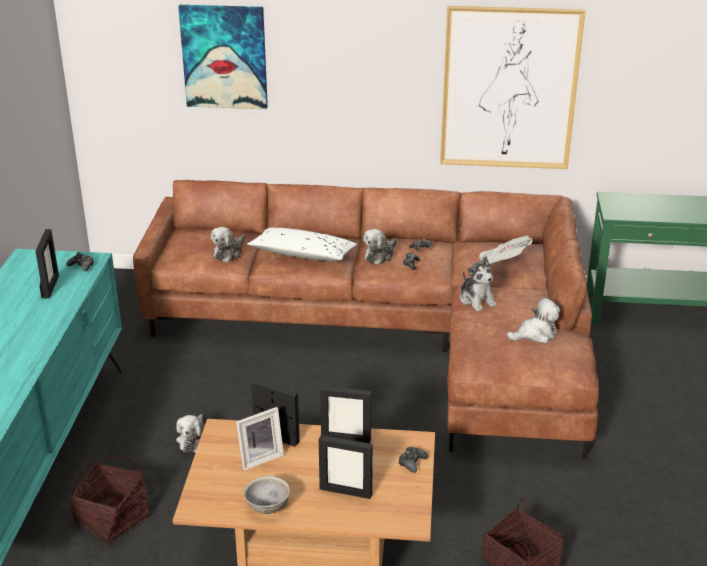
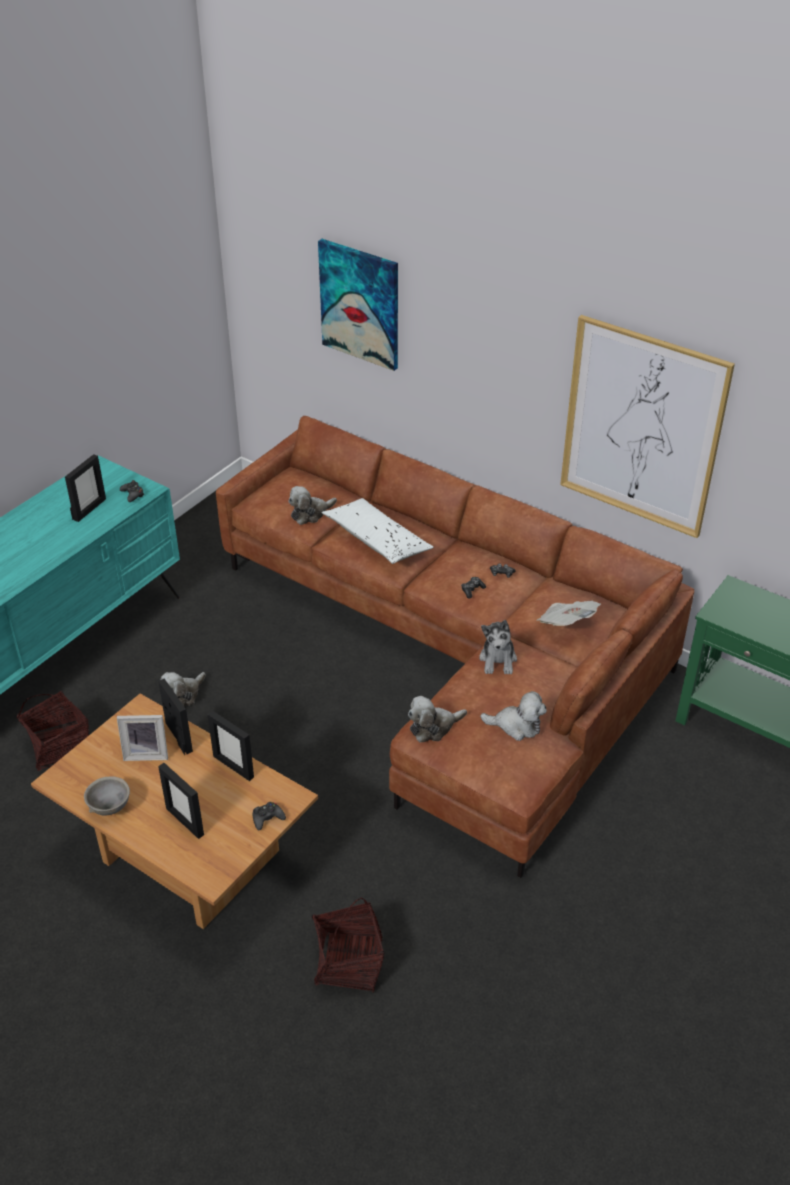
camera: 30 degrees right, 10 degrees up
(380, 255) = (452, 568): plush toy -> plush toy (433, 727)

